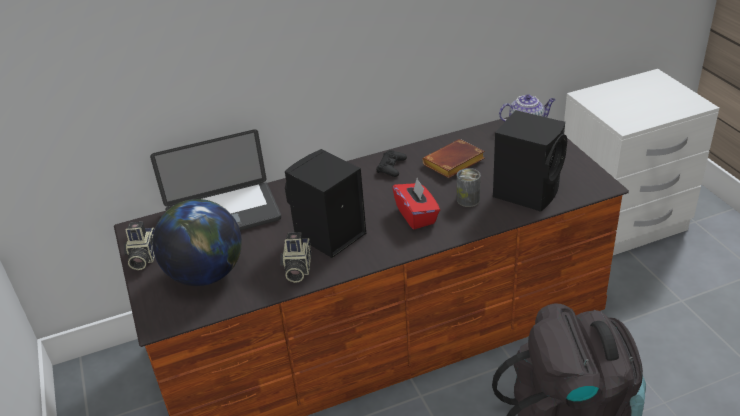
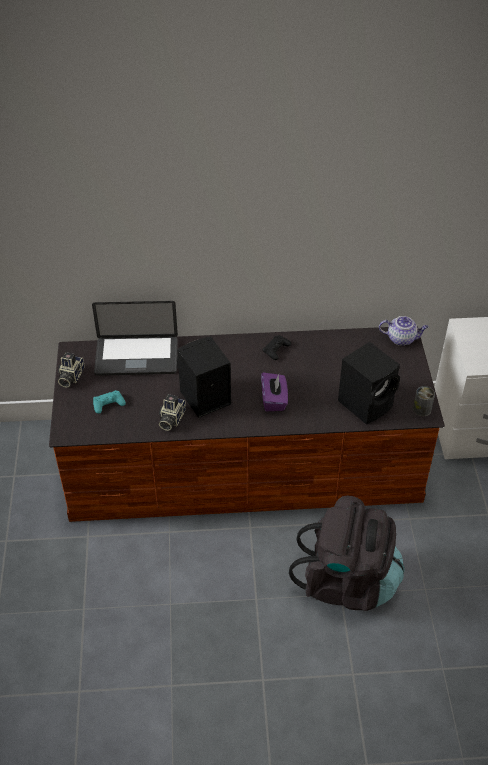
camera: 15 degrees right, 10 degrees up
(206, 274) = (108, 404): globe -> turquoise game controller
(416, 216) = (274, 400): red tissue box -> purple tissue box
(453, 164) = (324, 361): brown book -> none
(468, 200) = (318, 397): can -> can (422, 409)

